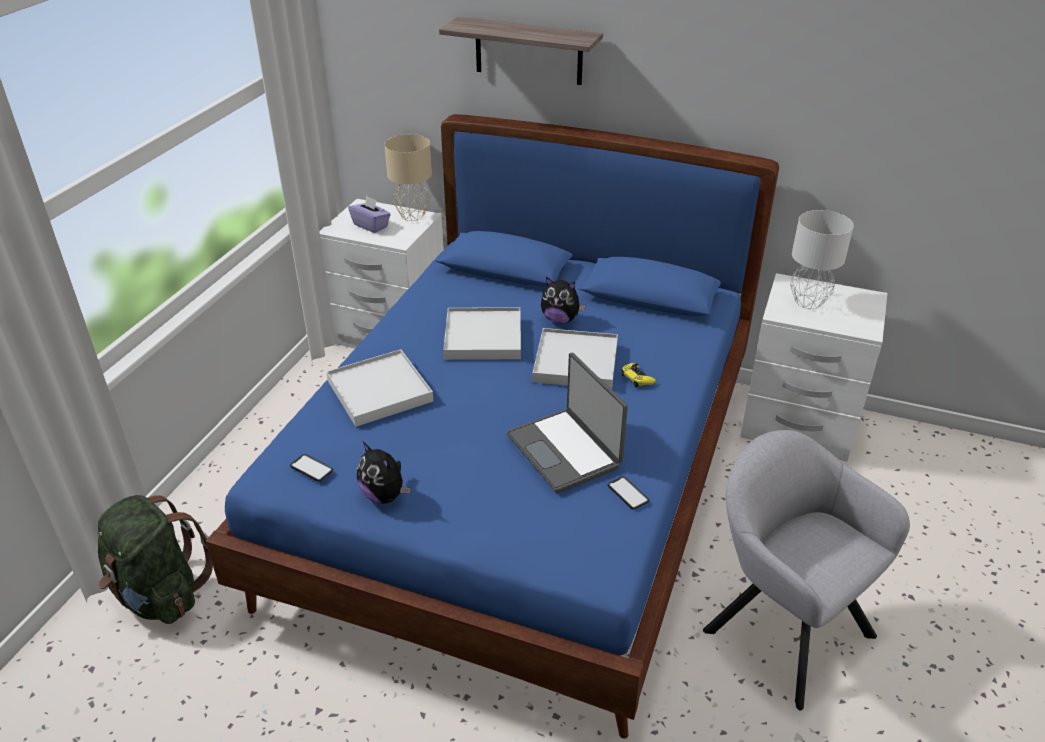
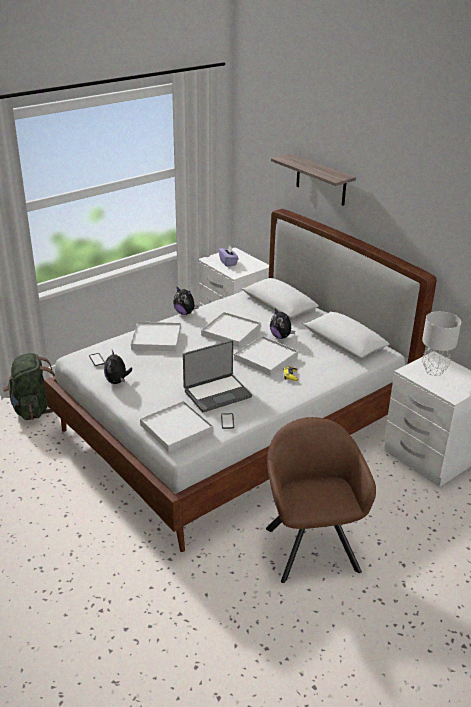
camera: 30 degrees right, 5 degrees down
(378, 329) = (185, 313): none -> plush toy
(412, 215) = (254, 263): beige table lamp -> none
(523, 489) = (234, 429): blue bed -> white bed
(565, 450) = (217, 393): laptop -> laptop turned 120 degrees counterclockwise
(565, 542) = (176, 428): none -> white tray
(781, 626) = (311, 544): grey armchair -> brown armchair

